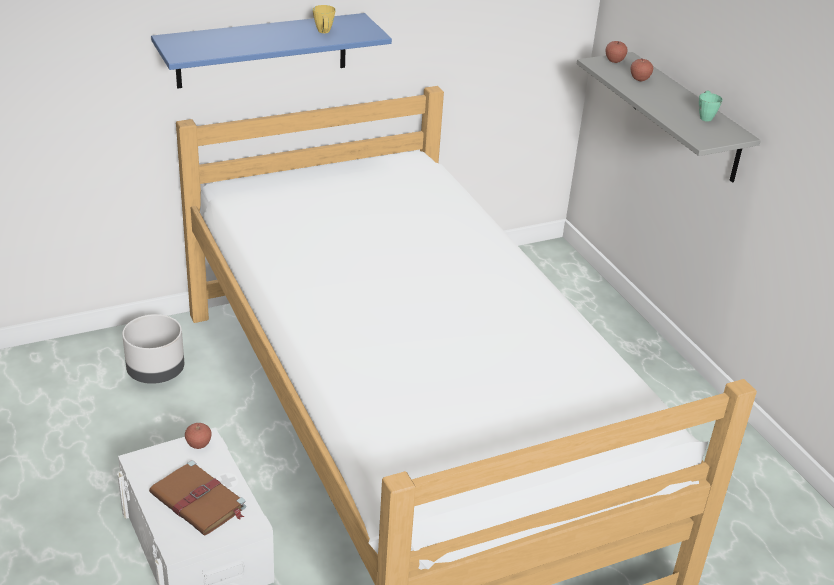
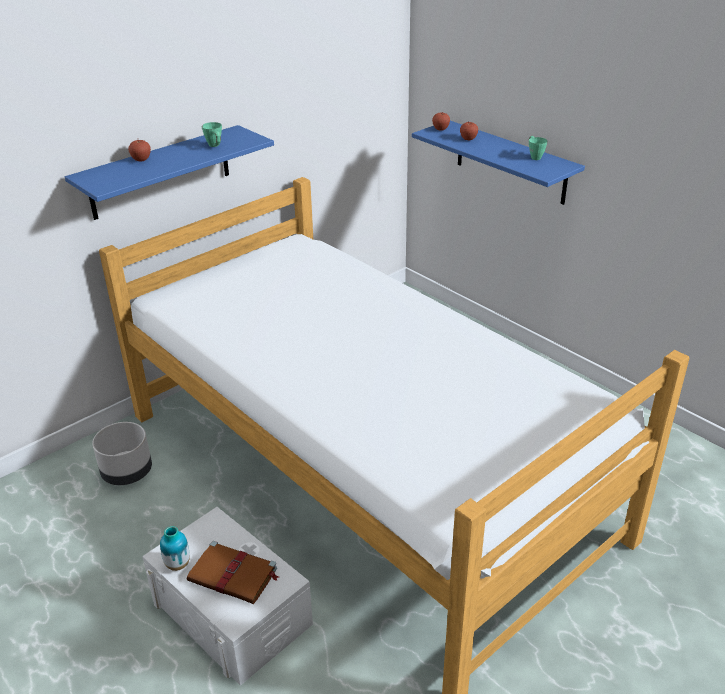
camera: 15 degrees left, 0 degrees up
(148, 474) = (178, 564): none -> vase
(198, 444) = (209, 525): apple -> apple (141, 159)
(324, 33) = (215, 146): yellow mug -> green mug
(686, 118) = (510, 162): grey shelf -> blue shelf

